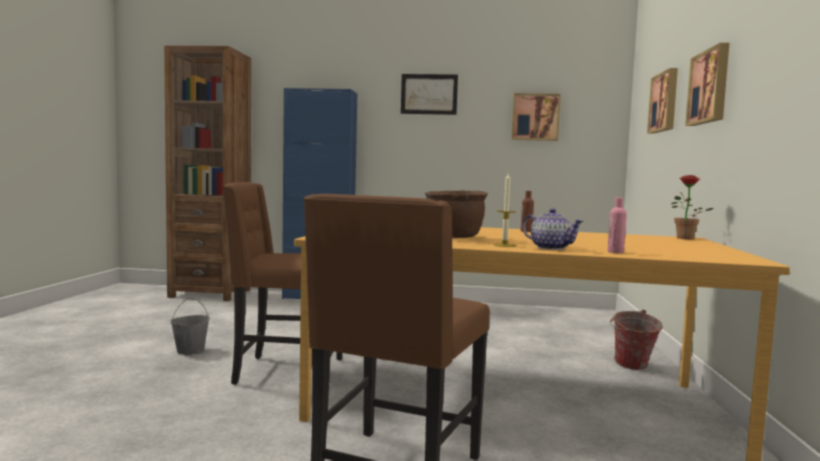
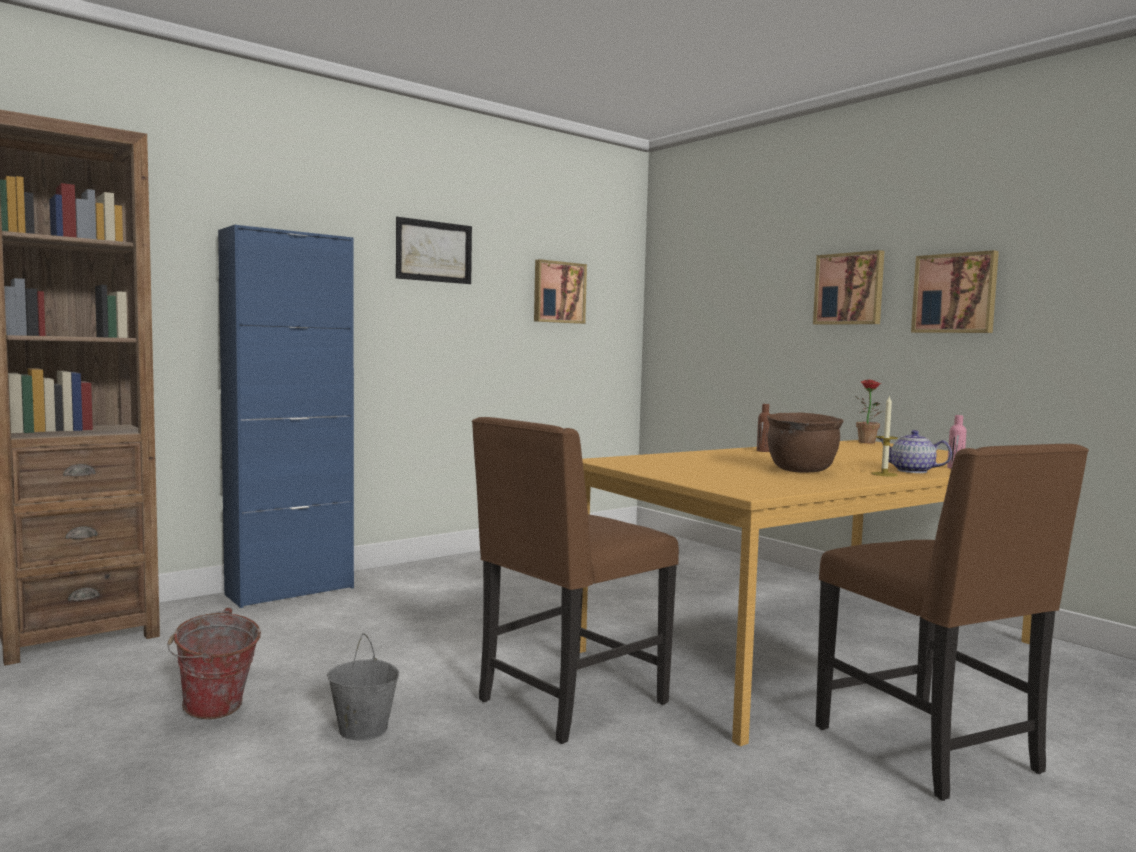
camera: 45 degrees left, 0 degrees up
(550, 248) = (912, 471): teapot -> teapot turned 150 degrees counterclockwise
(632, 367) = (790, 583): bucket -> bucket (215, 714)
(665, 102) = (745, 291): picture -> picture (955, 293)

